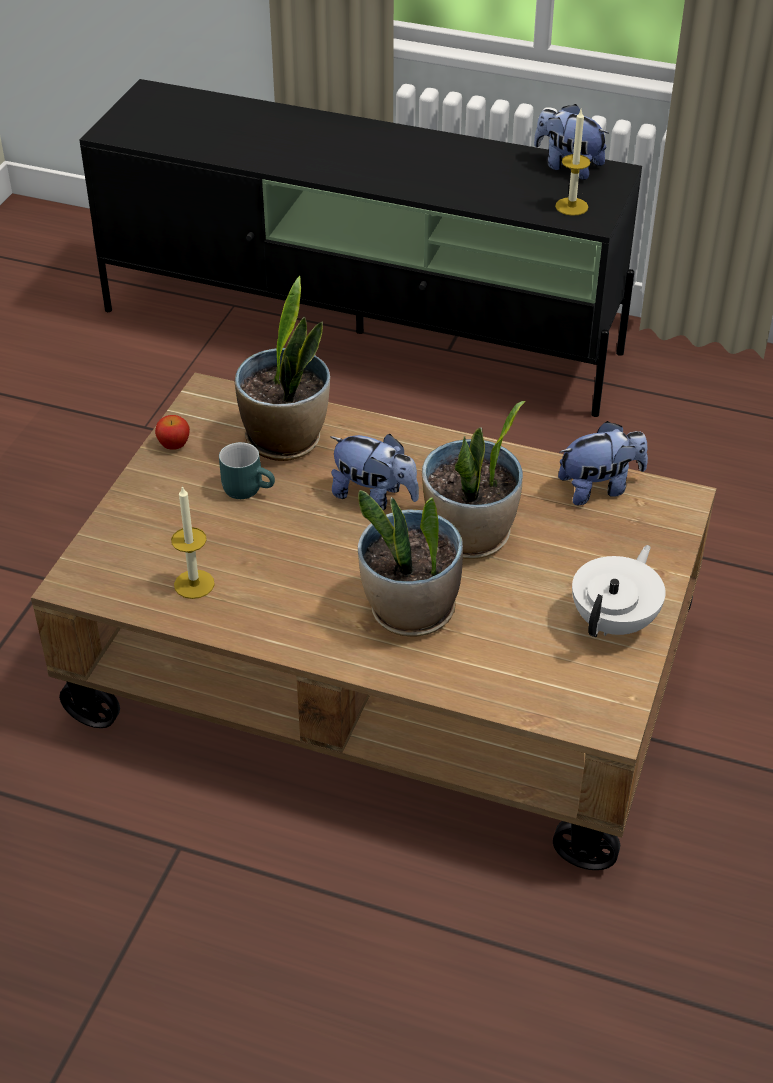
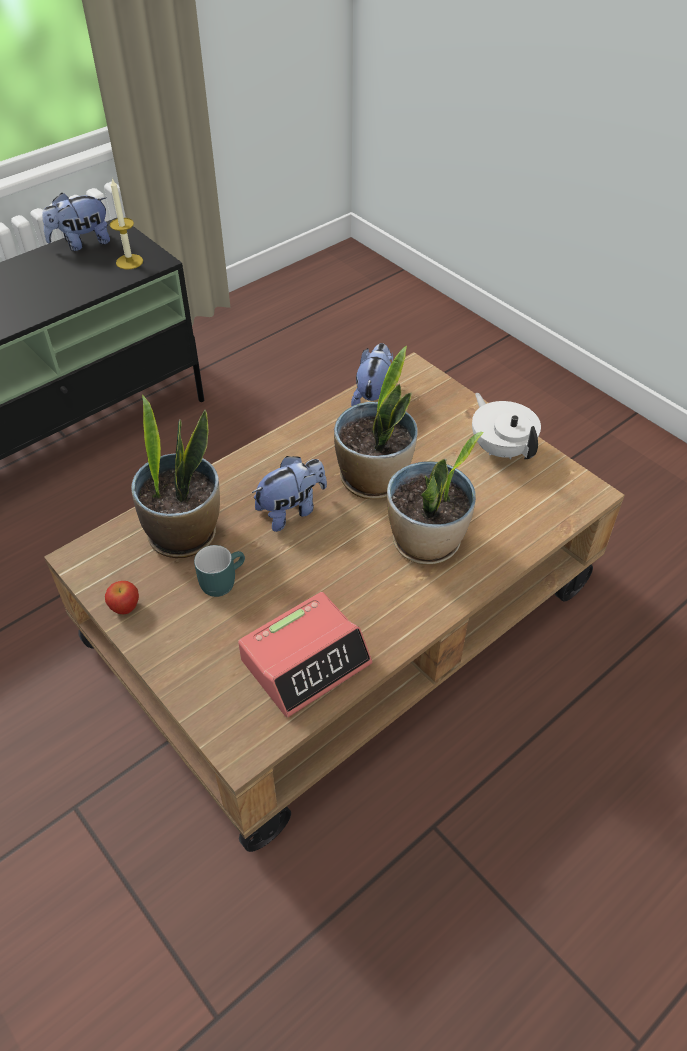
camera: 60 degrees left, 5 degrees up
(194, 584) = (306, 661): candle -> alarm clock

